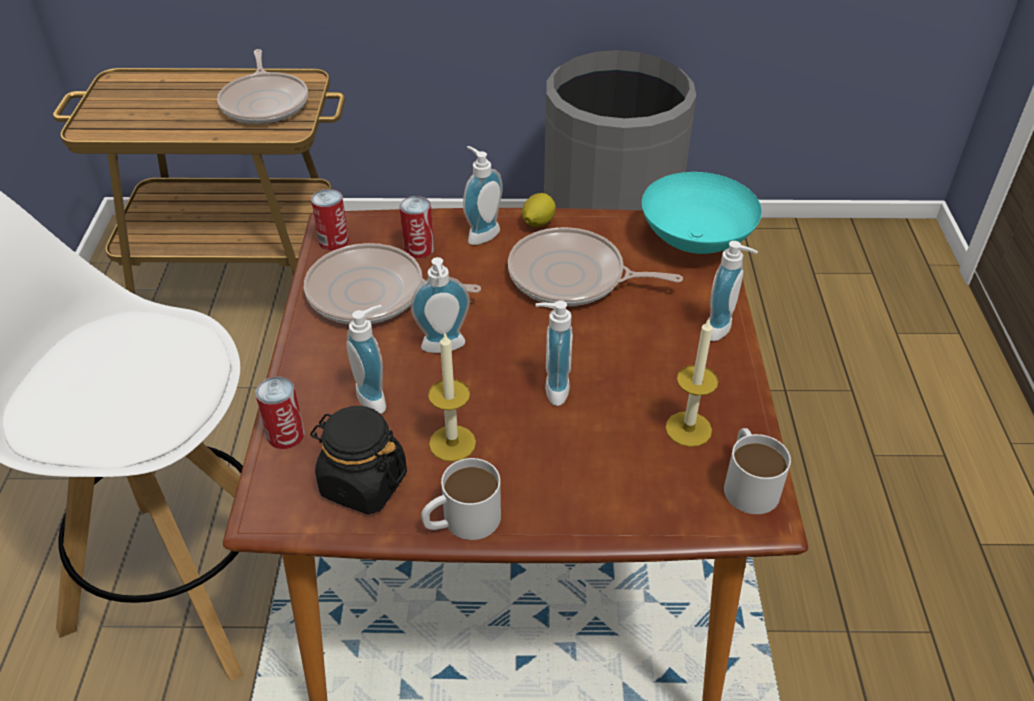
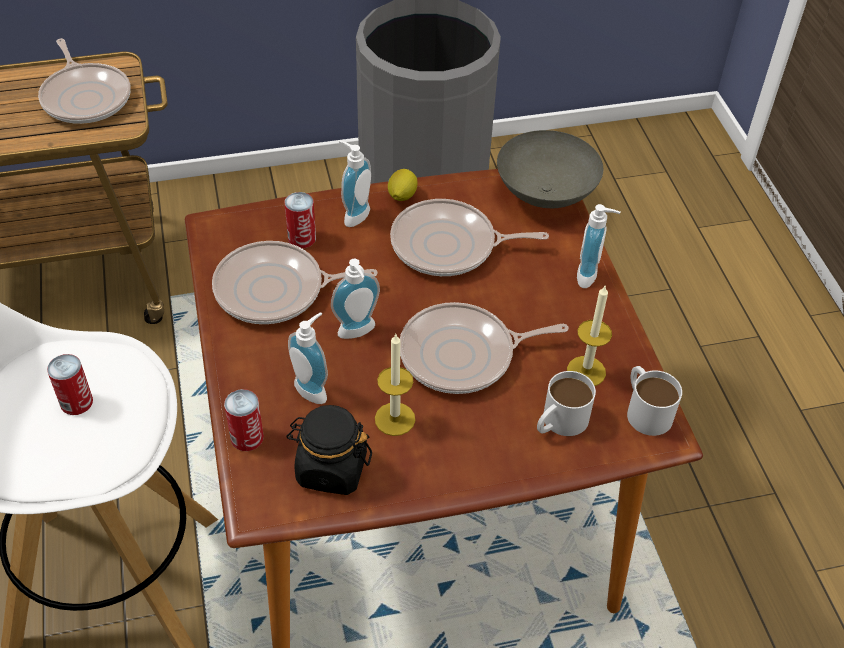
camera: 15 degrees left, 5 degrees up
(333, 241) = (219, 242): can -> can (76, 402)
(461, 521) = (425, 485): white mug -> white mug (559, 422)
(551, 389) = (463, 355): soap dispenser -> frying pan
(694, 241) = (544, 194): turquoise bowl -> grey bowl

